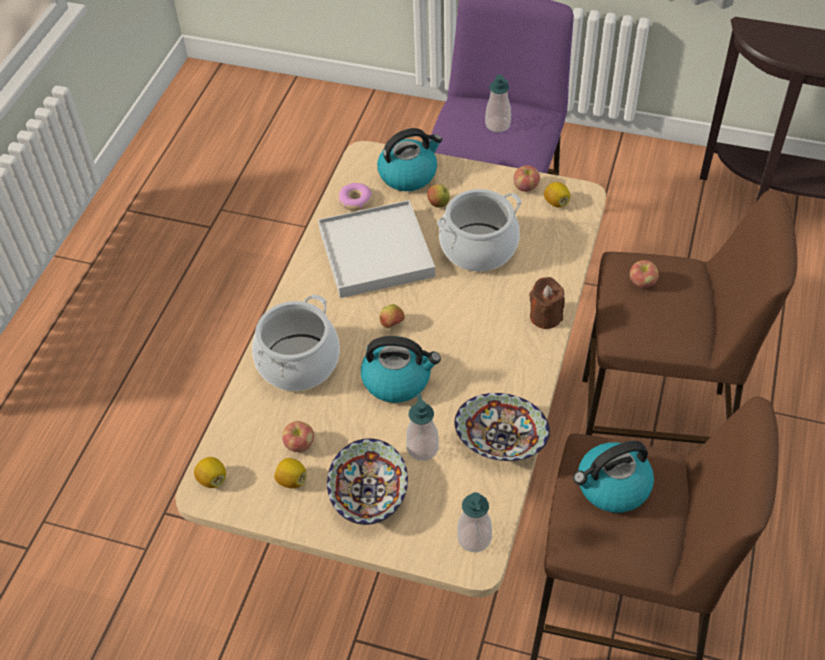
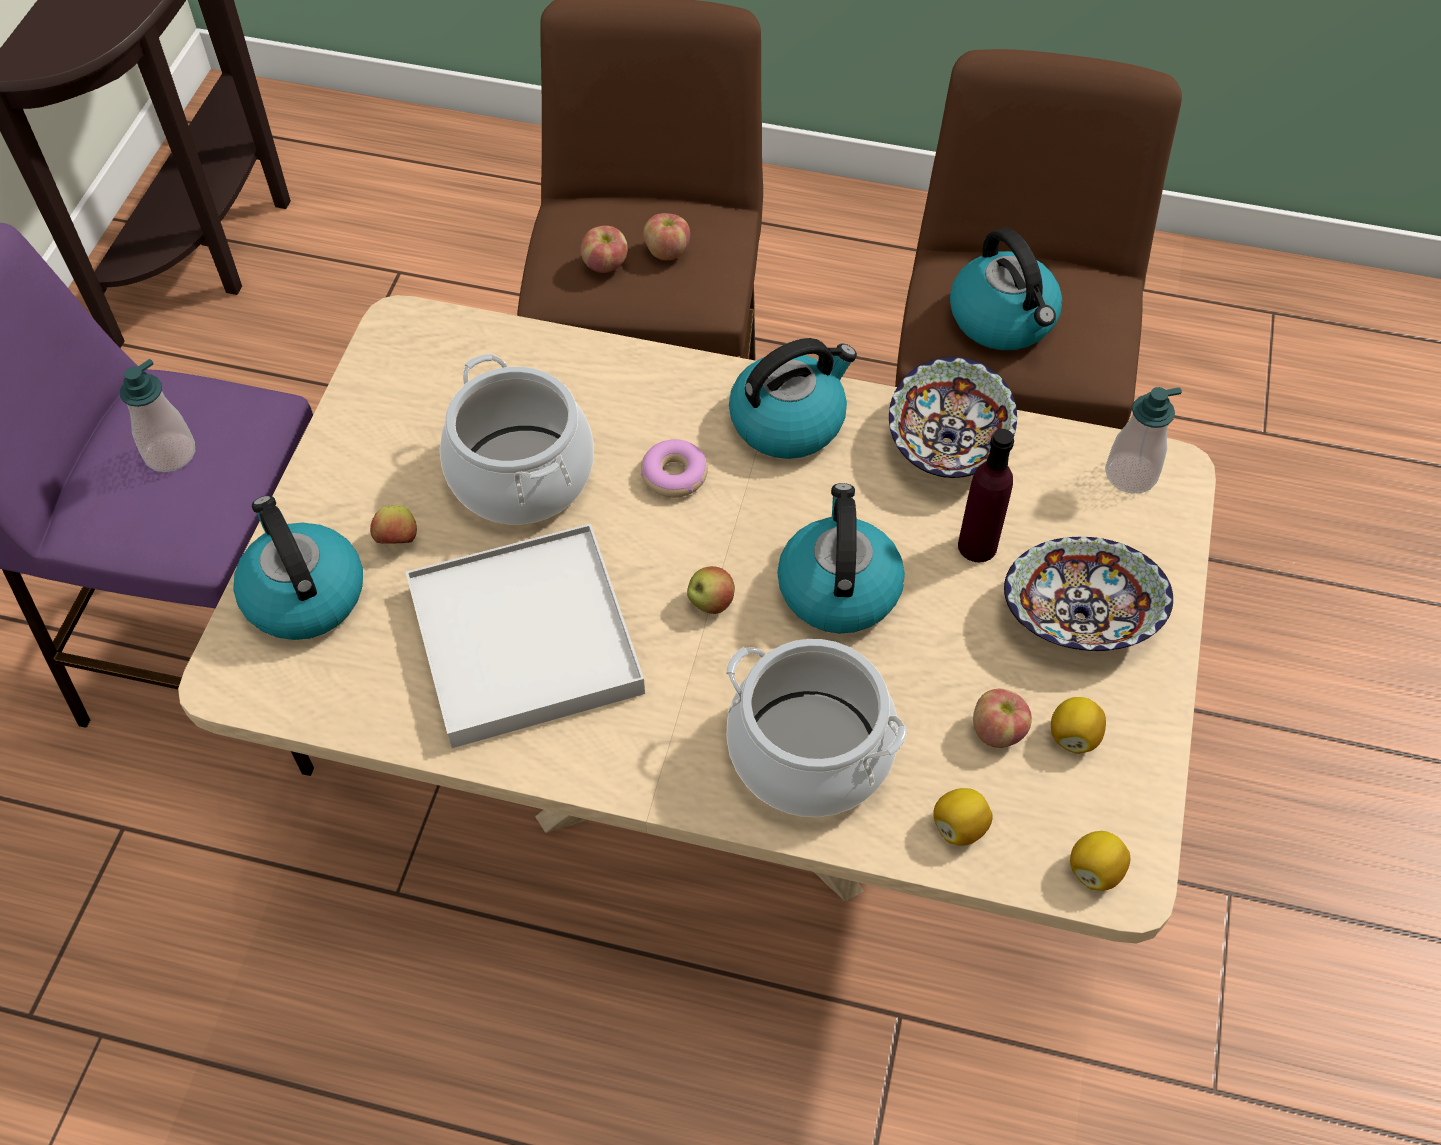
camera: 95 degrees left, 5 degrees up
(355, 200) = (371, 687): donut -> donut (674, 475)
(422, 448) = (977, 546): soap dispenser -> purple bottle
(517, 362) = (788, 420): none -> kettle
(526, 187) = (368, 405): apple -> apple (667, 251)
(545, 316) = (687, 382): brown candle -> none
(556, 202) = (414, 362): lemon -> lemon (959, 827)

